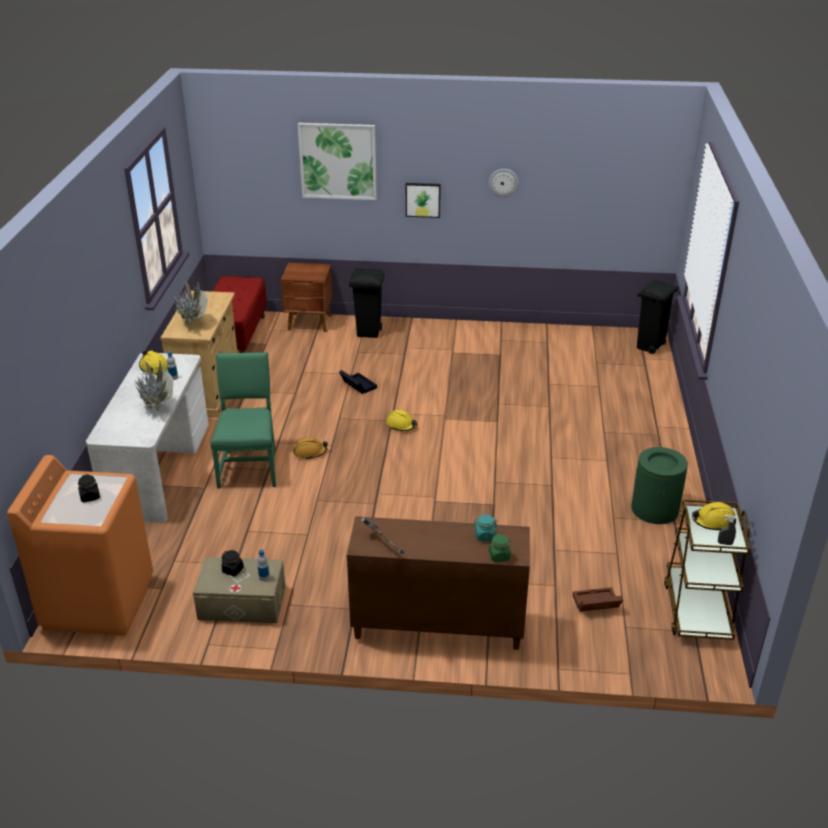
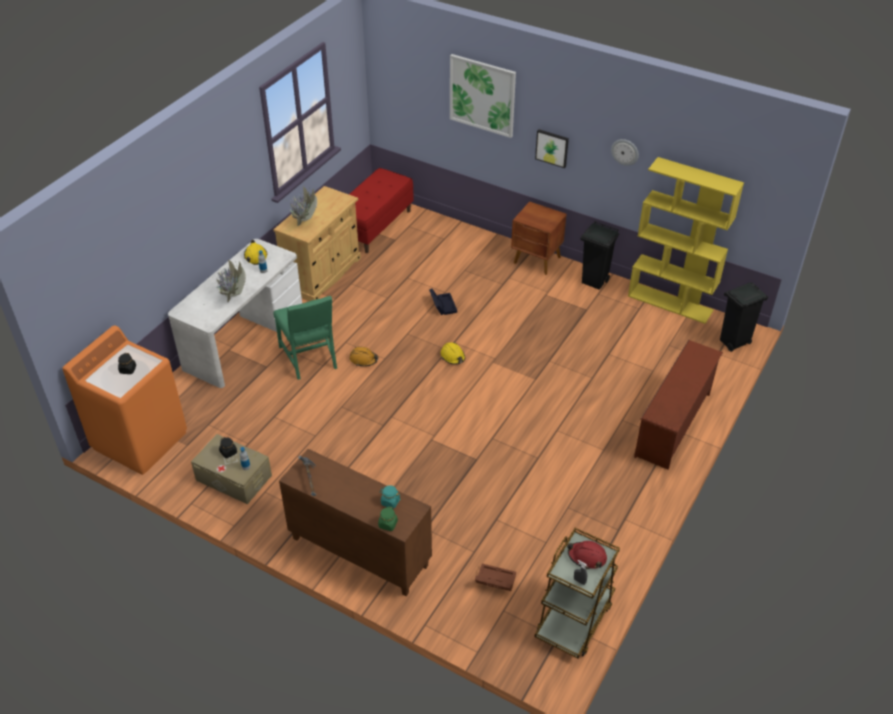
camera: 25 degrees right, 10 degrees up
(249, 466) = (310, 358): green chair -> green chair turned 135 degrees clockwise
(310, 323) = (444, 228): brown nightstand -> brown nightstand (537, 260)
(369, 333) = (487, 252): black trash can -> black trash can (594, 281)
(571, 331) = (670, 303): none -> yellow bookcase
(652, 423) = (674, 425): none -> brown shoe rack
(654, 509) = (610, 512): green trash can -> none
(713, 521) = (587, 557): yellow hard hat -> red hard hat

